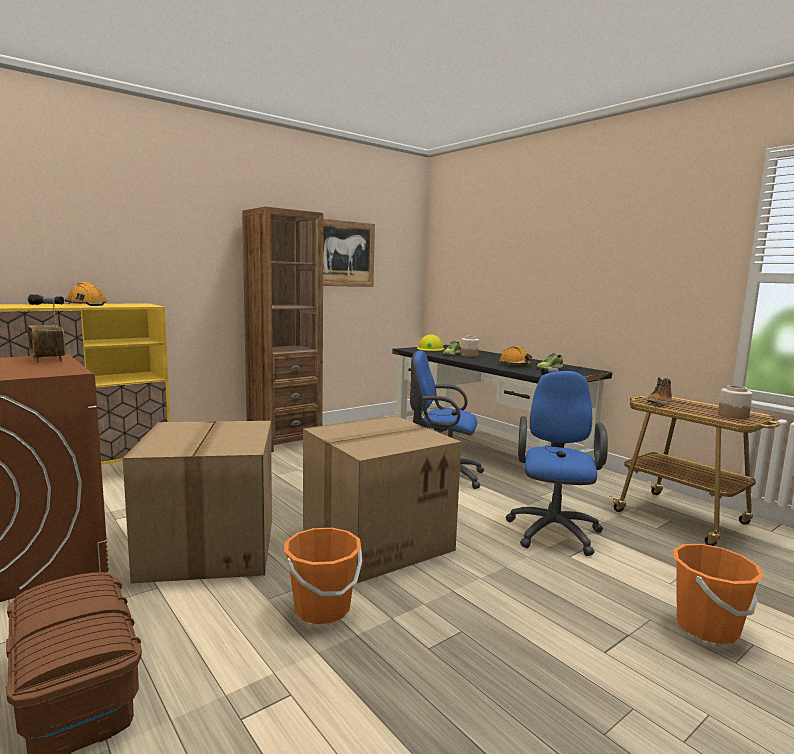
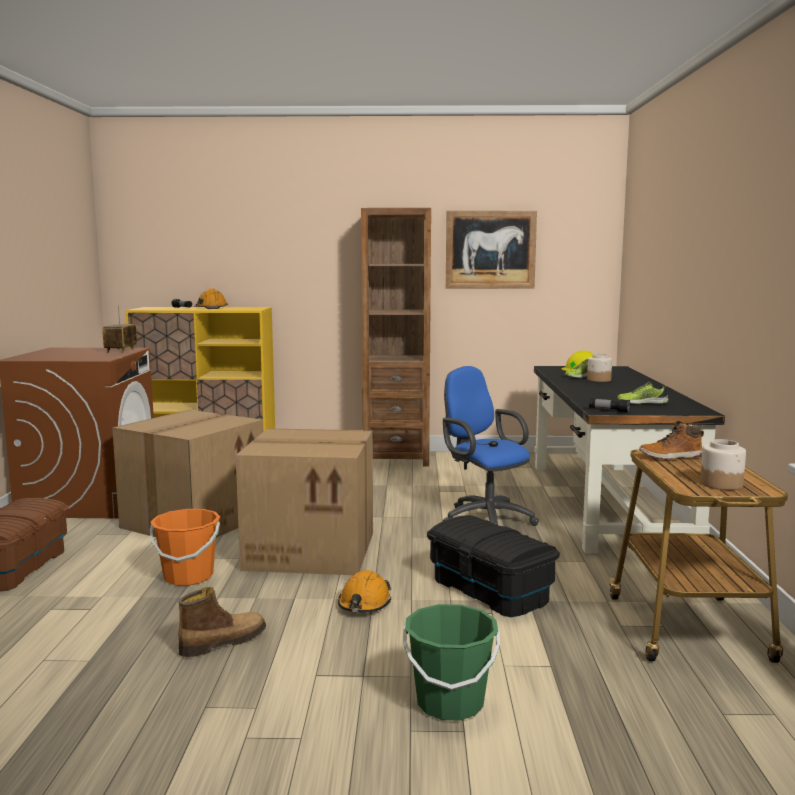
camera: 40 degrees right, 0 degrees up
(486, 661) = (222, 642): none -> boot
(516, 365) = (613, 395): orange hard hat -> orange hard hat (364, 604)
(553, 530) = (490, 590): blue office chair -> black storage box
(707, 627) = (450, 703): orange bucket -> green bucket

